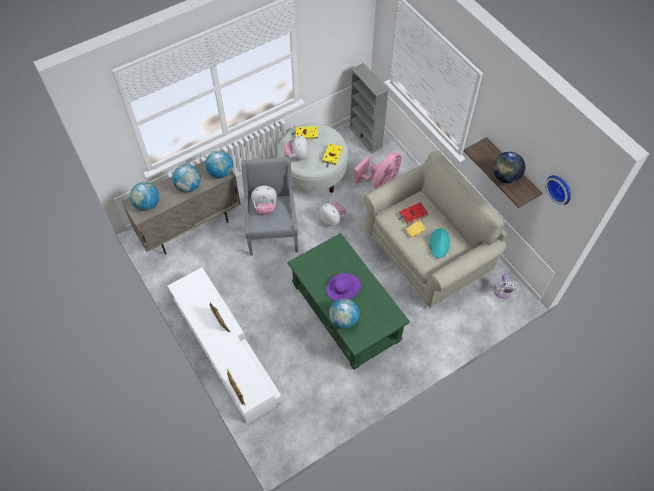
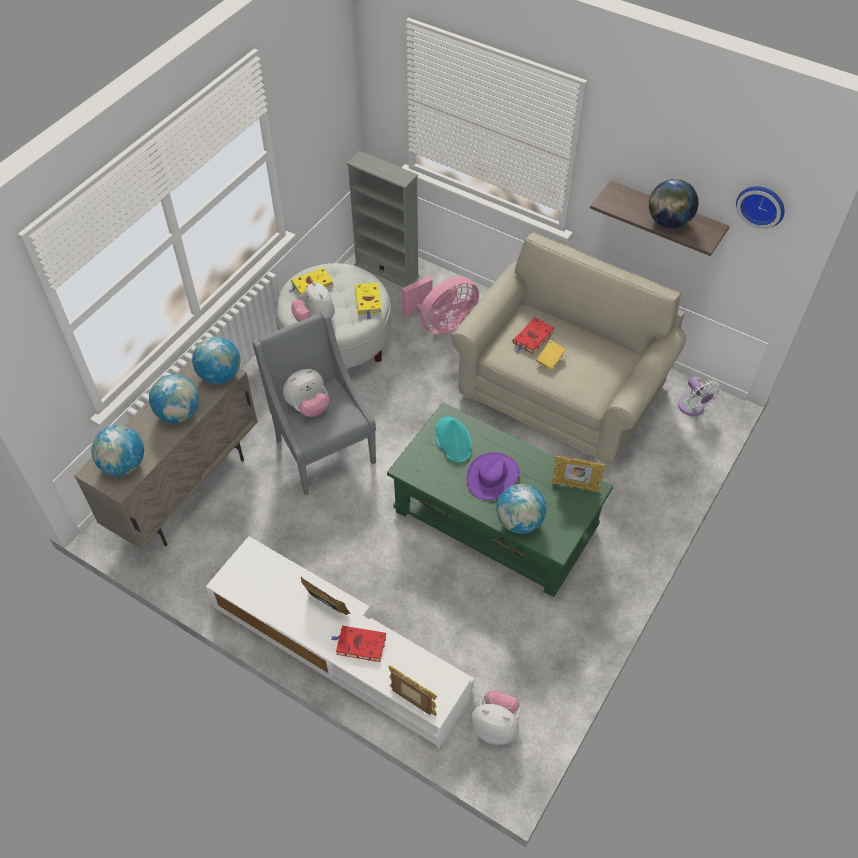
camera: 25 degrees left, 5 degrees down
(226, 351) = (359, 645): none -> red book
(332, 219) = (402, 398): plush toy -> plush toy (495, 726)
(380, 182) = (442, 323): pink fan -> pink fan turned 45 degrees clockwise
(387, 313) = (575, 486): none -> picture frame
(439, 243) = (592, 363): turquoise hat -> turquoise hat (453, 440)

